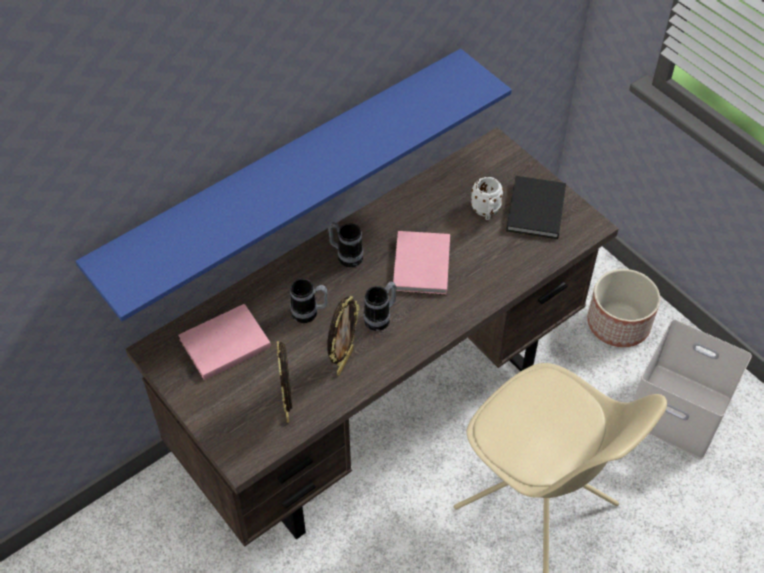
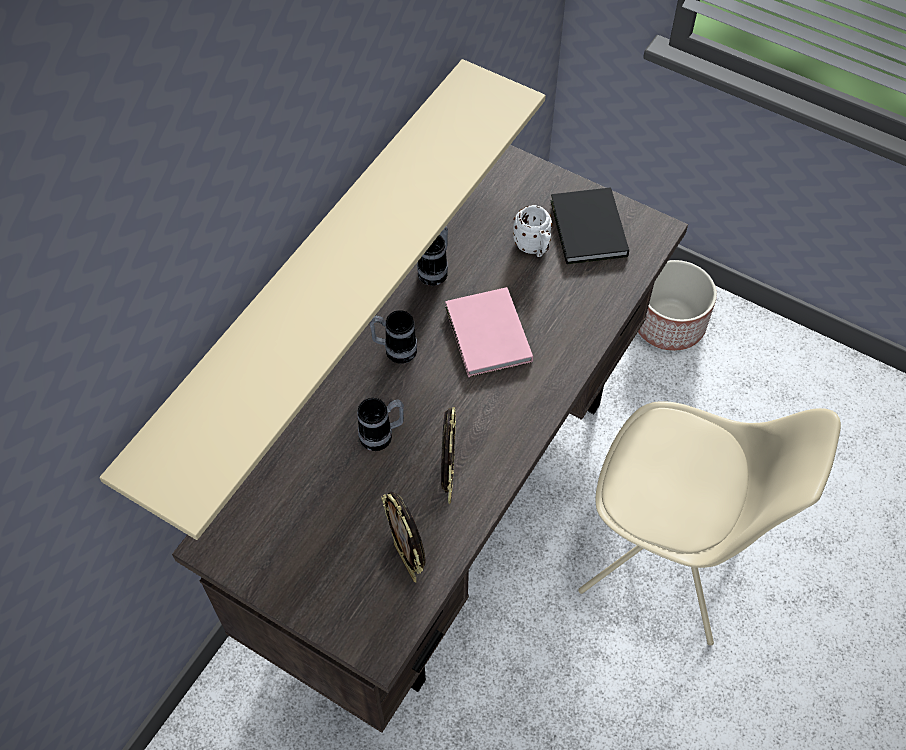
camera: 20 degrees left, 5 degrees up
(222, 344) = (292, 508): pink book -> none
(285, 173) = (307, 274): blue shelf -> beige shelf
(381, 318) = (469, 414): mug -> mug (435, 270)
(681, 410) = (771, 400): white storage box -> none

